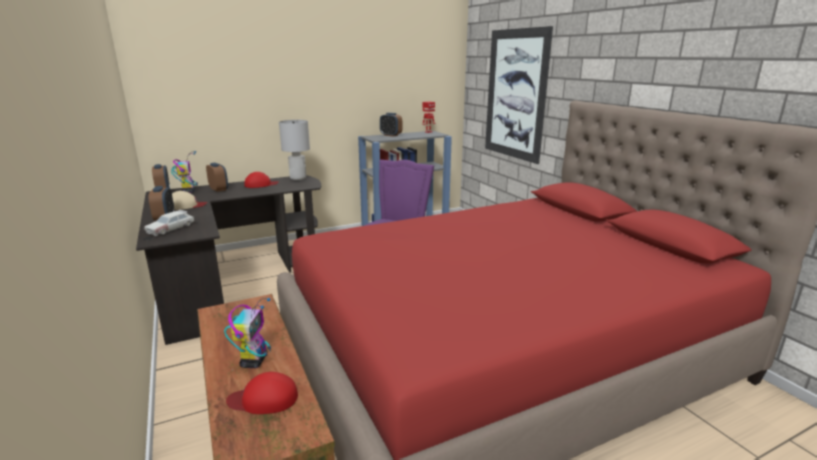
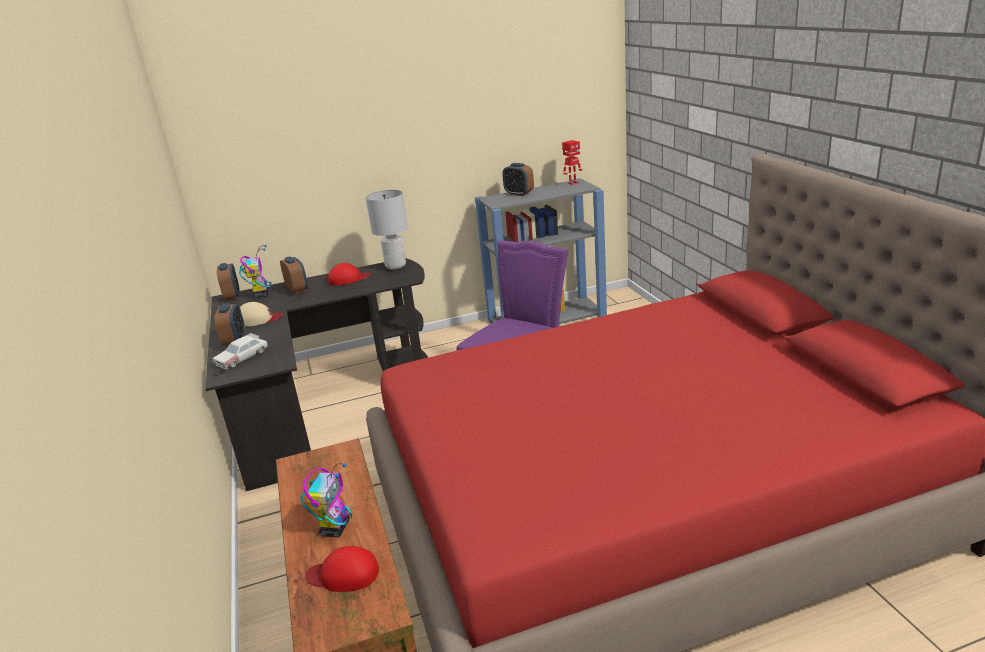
camera: 10 degrees right, 5 degrees up
(515, 95) = (689, 131): picture -> none

